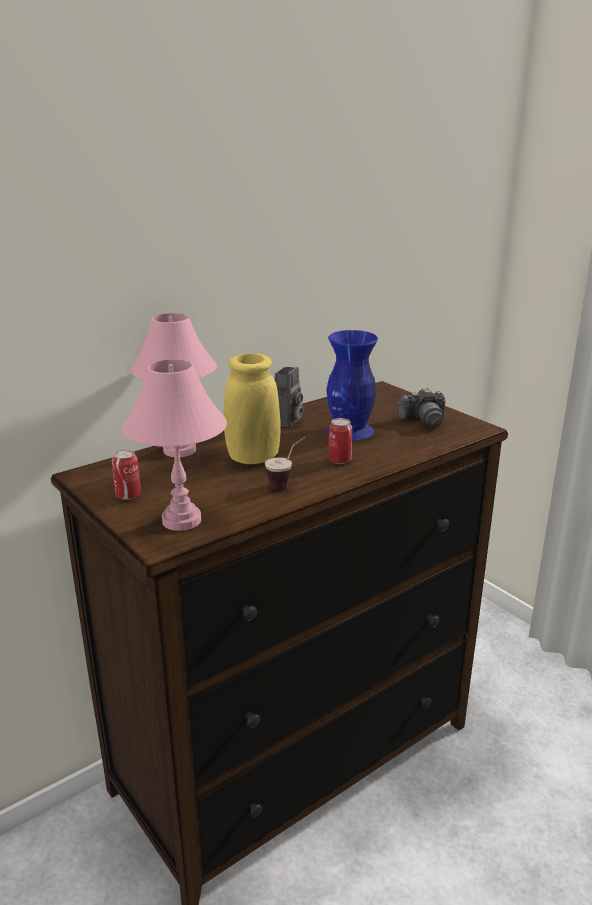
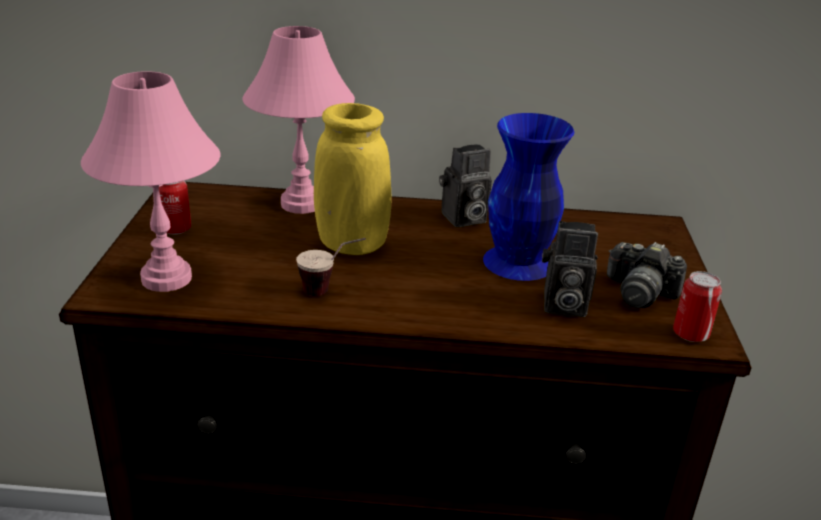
camera: 40 degrees right, 5 degrees up
(339, 460) = (437, 292): can -> can (690, 334)
(403, 440) = (562, 305): none -> camera

